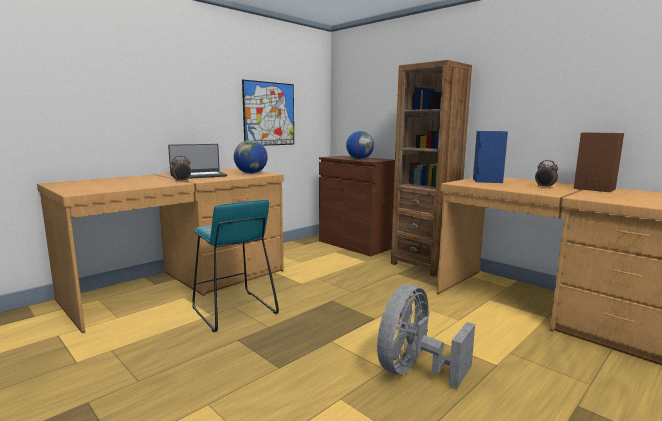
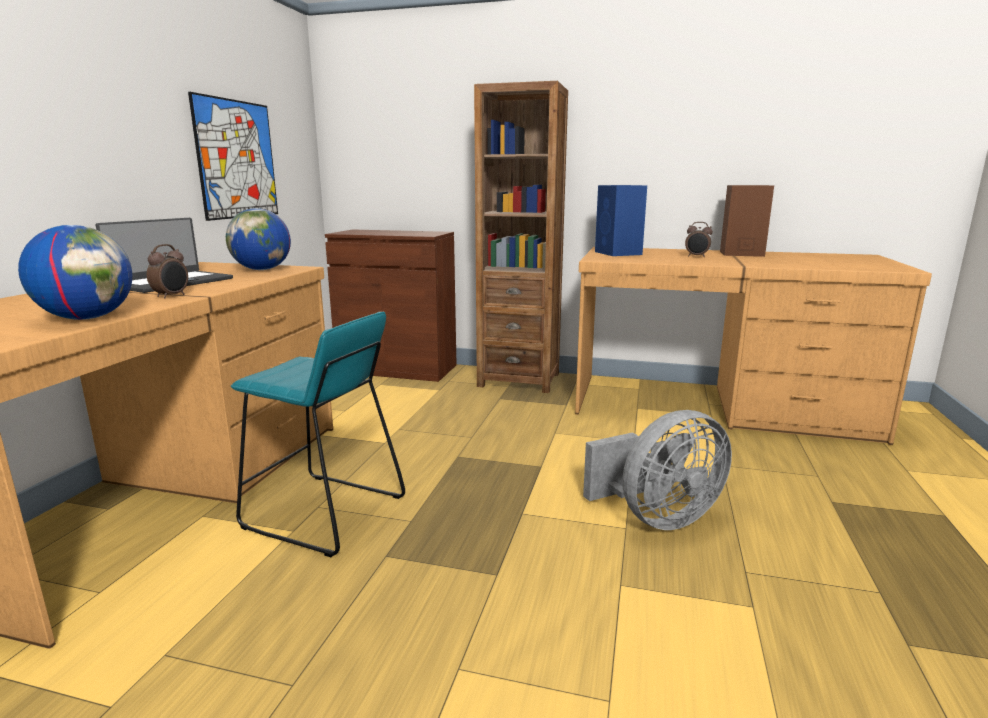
camera: 30 degrees left, 5 degrees up
(359, 159) = (400, 233): globe -> globe (87, 318)
(414, 370) = (658, 518): grey fan -> grey fan turned 120 degrees counterclockwise

